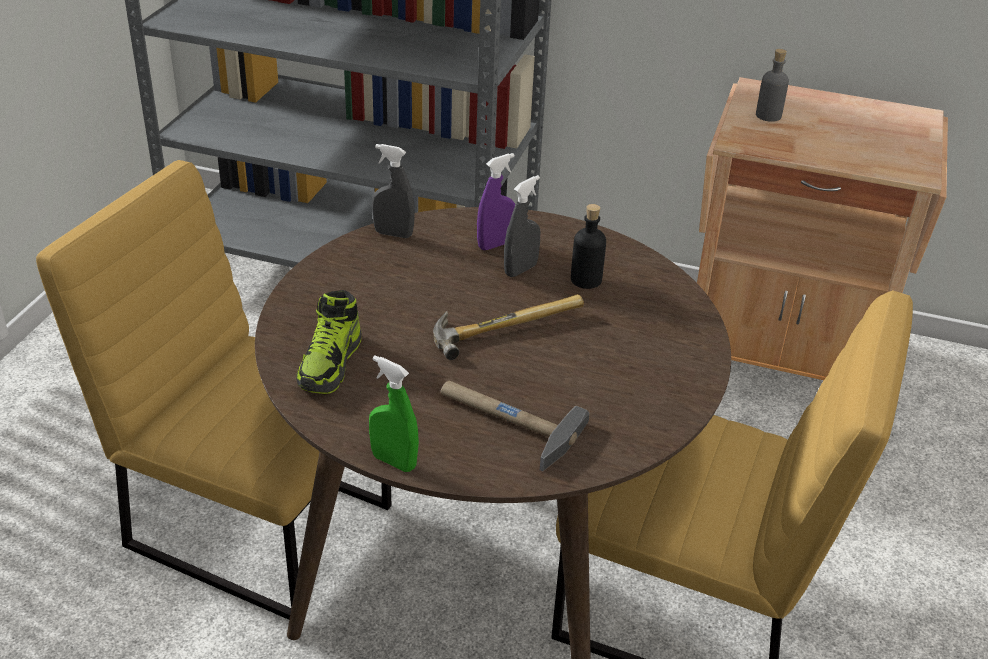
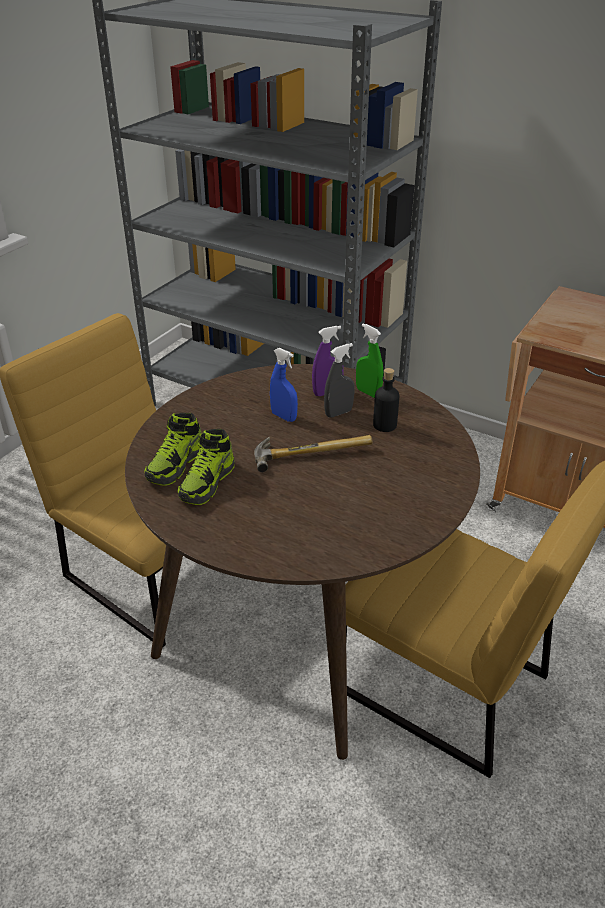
camera: 15 degrees right, 0 degrees up
(384, 383) = (207, 483): none -> shoe
(393, 234) = (257, 378): grey spray bottle -> none
(394, 461) = (192, 540): green spray bottle -> green spray bottle (368, 393)
(450, 282) = (284, 417): none -> blue spray bottle
(505, 421) = (283, 522): hammer -> none
(768, 115) = (570, 316): grey bottle -> none

